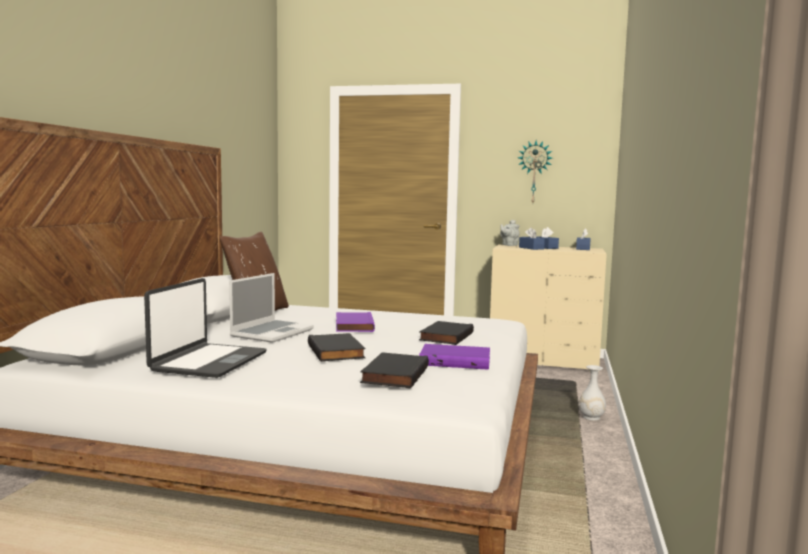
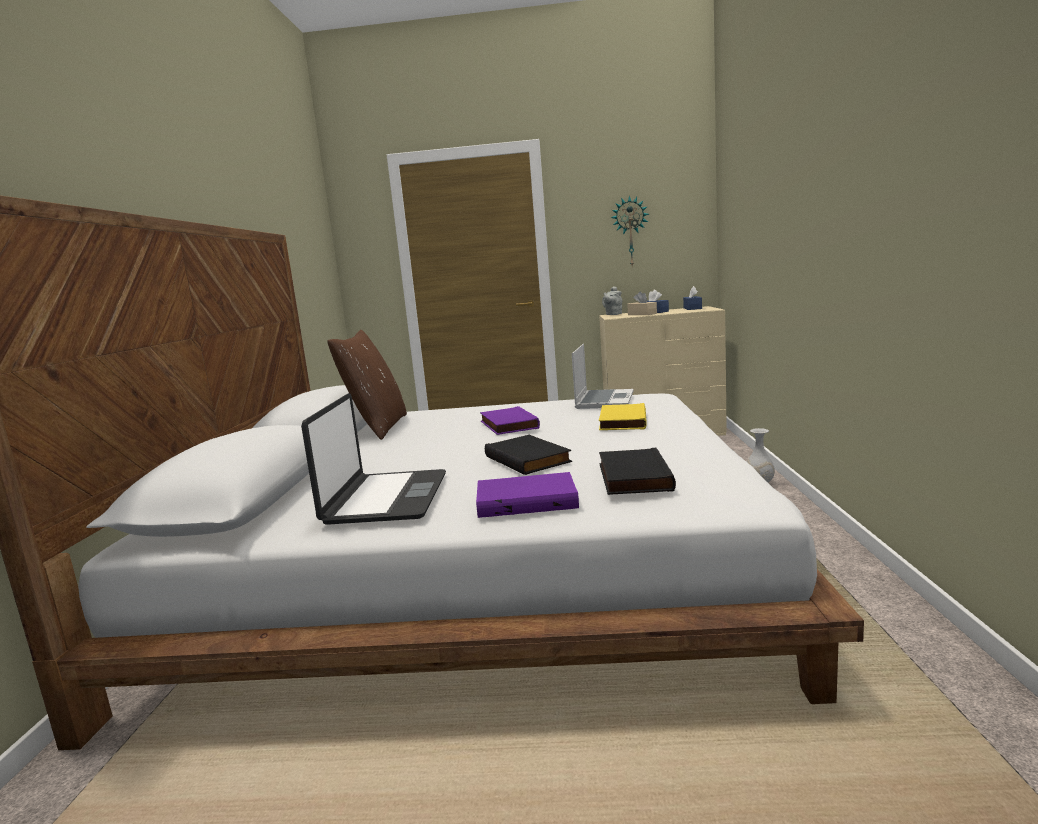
camera: 10 degrees left, 5 degrees up
(272, 332) = (422, 448): laptop -> laptop (604, 401)
(445, 336) = (621, 421): black book -> yellow book
(455, 361) = (671, 448): purple book -> purple book (527, 500)
(531, 248) = (642, 314): blue tissue box -> beige tissue box

